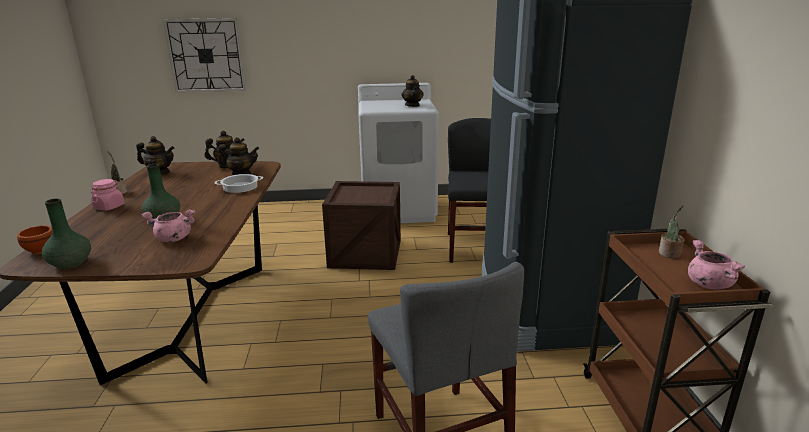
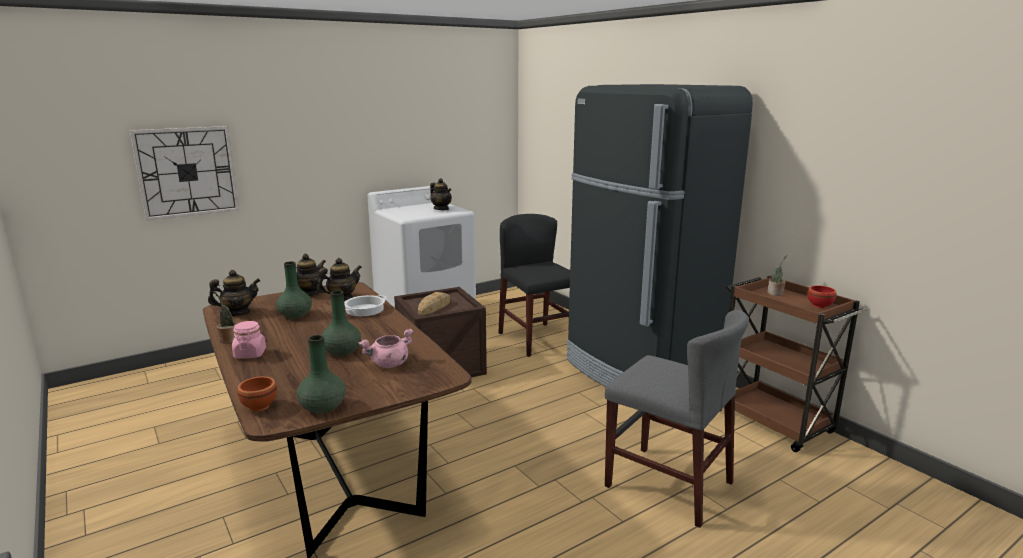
camera: 30 degrees left, 5 degrees down
(189, 182) = (295, 315): none -> green vase
(355, 197) = (434, 307): none -> bread
(708, 284) = (818, 306): pink cooking pot -> red bowl

